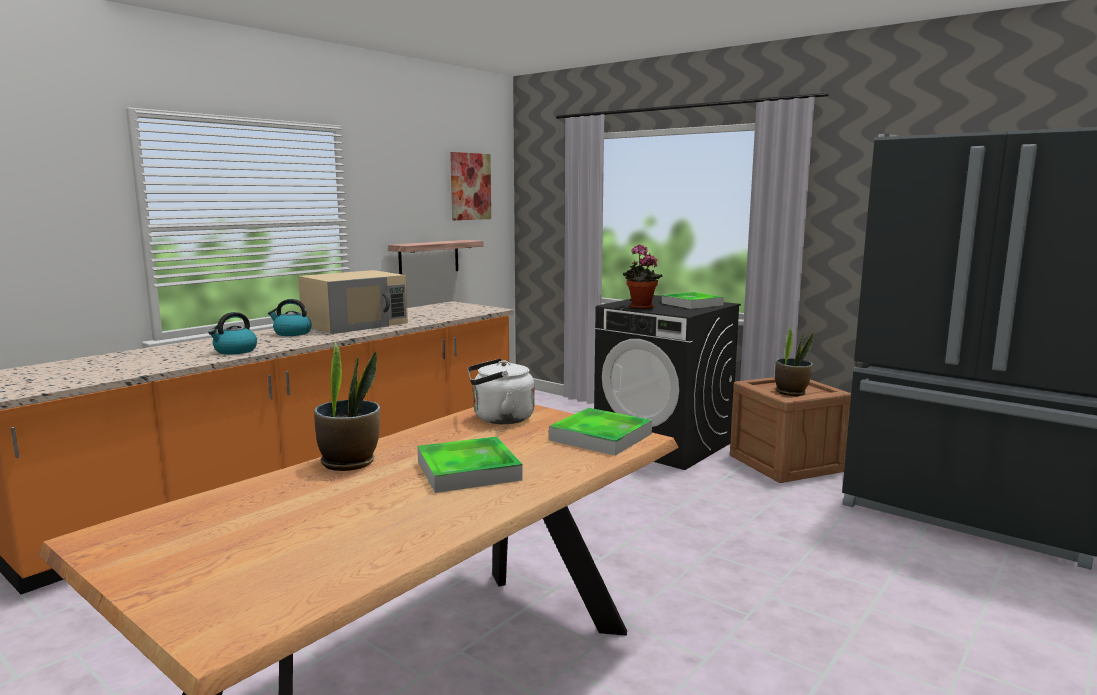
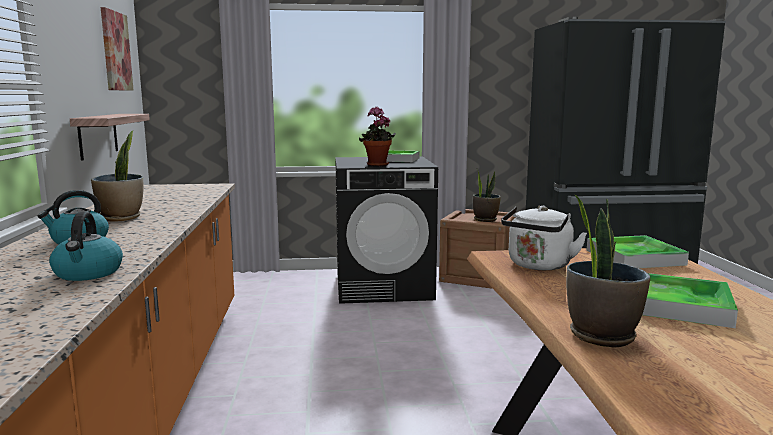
camera: 45 degrees left, 0 degrees up
(356, 324) = (121, 218): beige microwave -> potted plant

